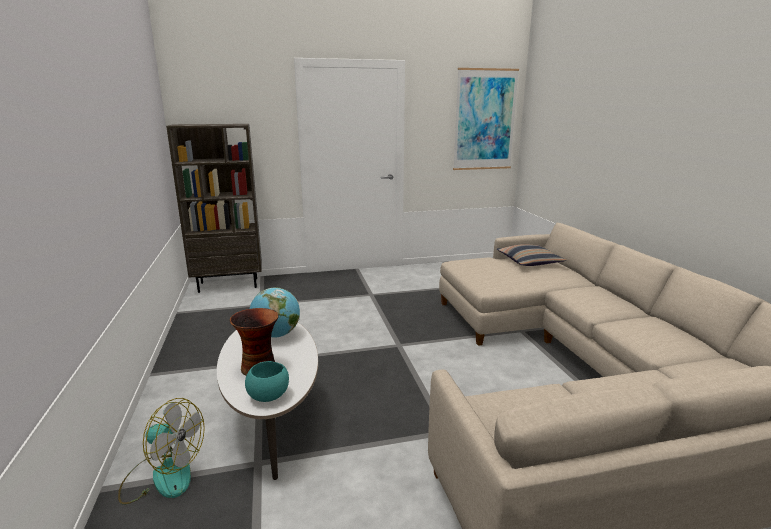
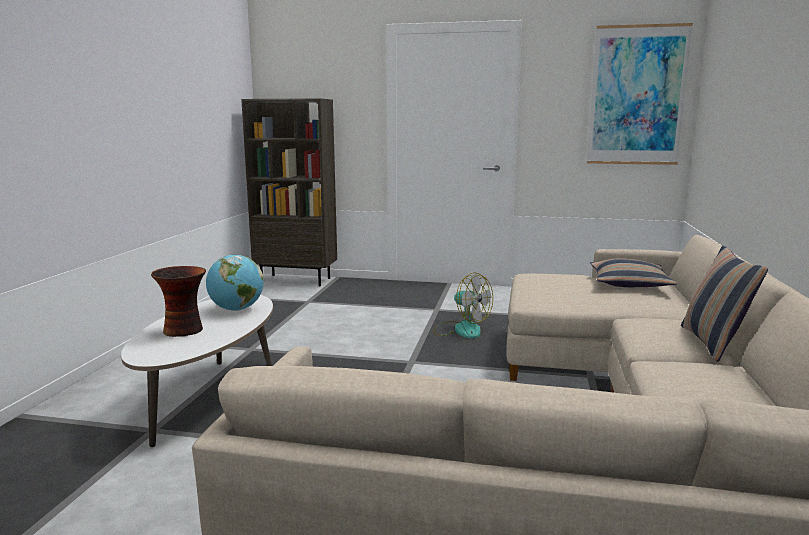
camera: 25 degrees right, 5 degrees down
(163, 476) = (71, 418): fan -> fan (461, 329)
(269, 396) = (160, 352): turquoise bowl -> none
(625, 302) = (713, 343): none -> pillow

